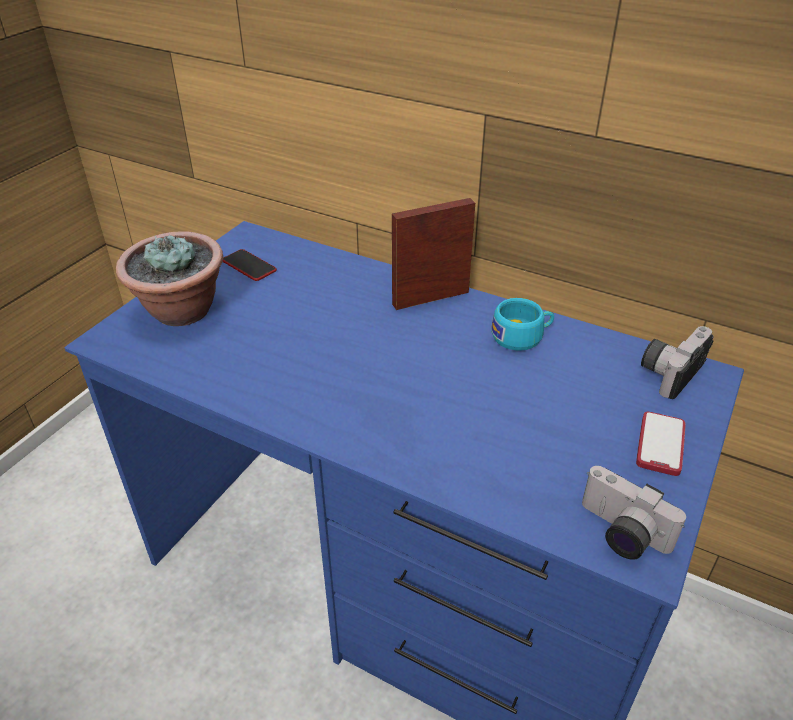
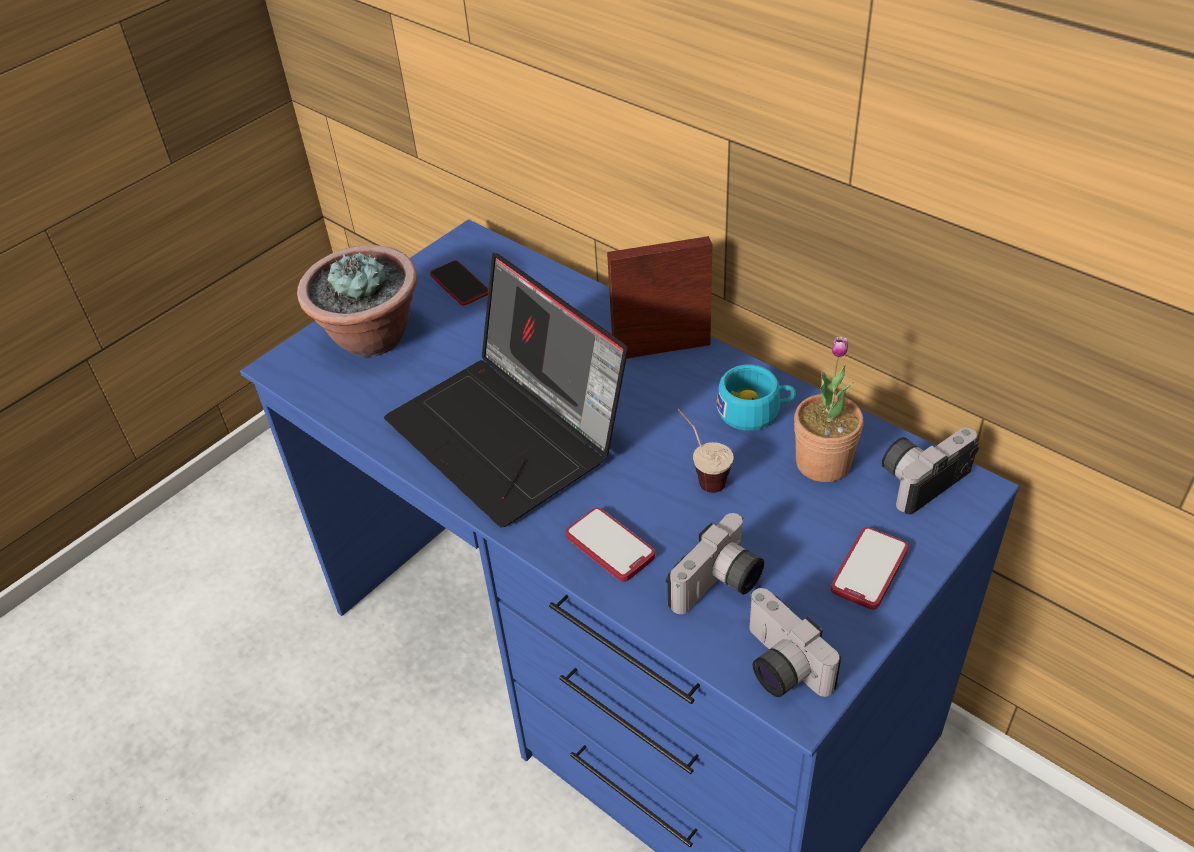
camera: 15 degrees right, 5 degrees up
(325, 373) = (510, 434): none -> laptop
(439, 453) = (610, 546): none -> phone
(496, 387) = (701, 474): none -> cup
(544, 474) = (719, 586): none -> camera
(590, 368) = (823, 463): none -> potted plant

